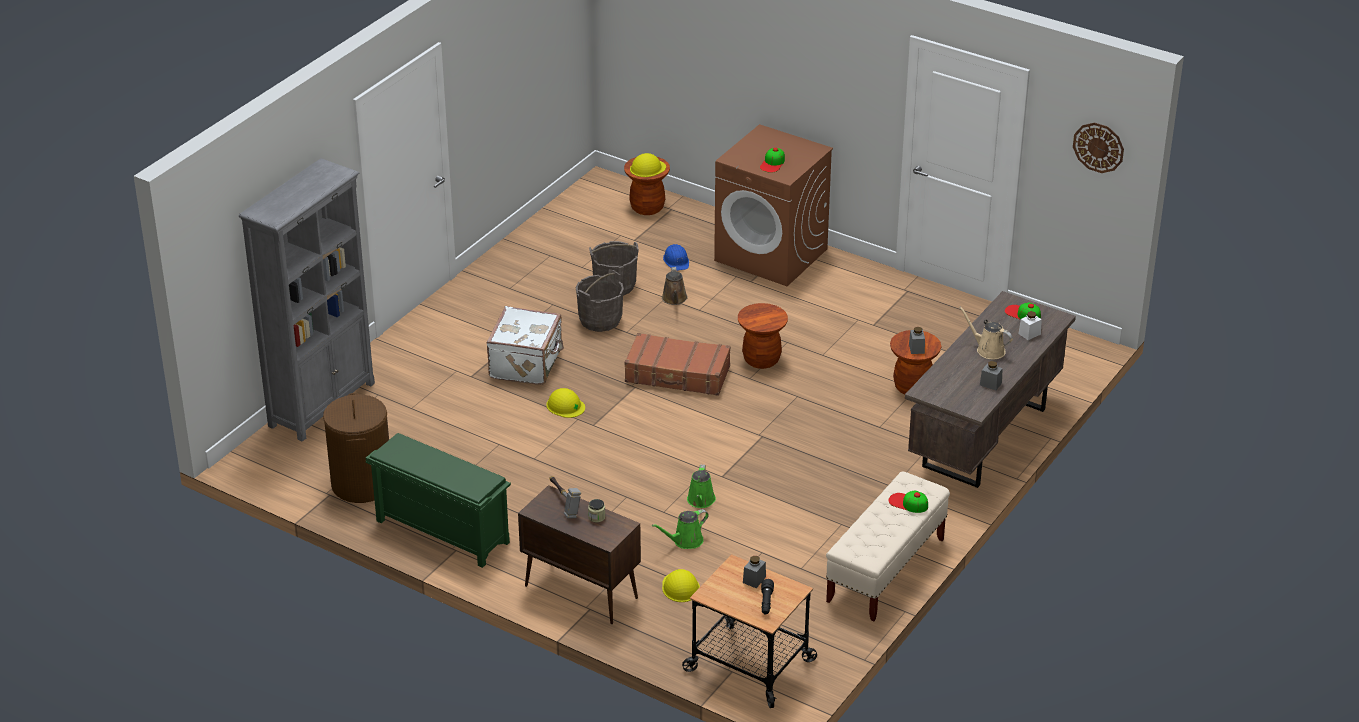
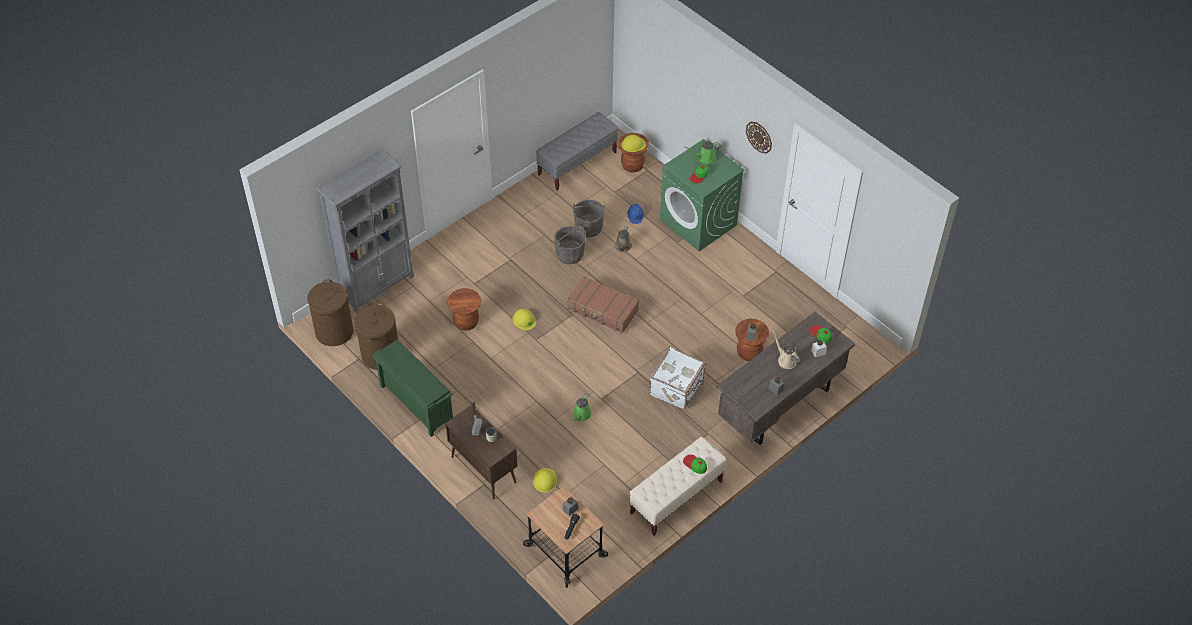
camera: 15 degrees right, 15 degrees up
(276, 469) = (334, 331): none -> brown laundry basket
(527, 364) = (512, 281): white suitcase -> white suitcase (677, 388)
(565, 217) = (577, 163): none -> grey bench
(685, 541) = (560, 445): green watering can -> green watering can (705, 158)
(761, 359) = (660, 309): brown stool -> brown stool (466, 322)
(772, 255) = (698, 222): brown washing machine -> green washing machine
(1098, 147) = (898, 233): wall clock -> wall clock (759, 137)

